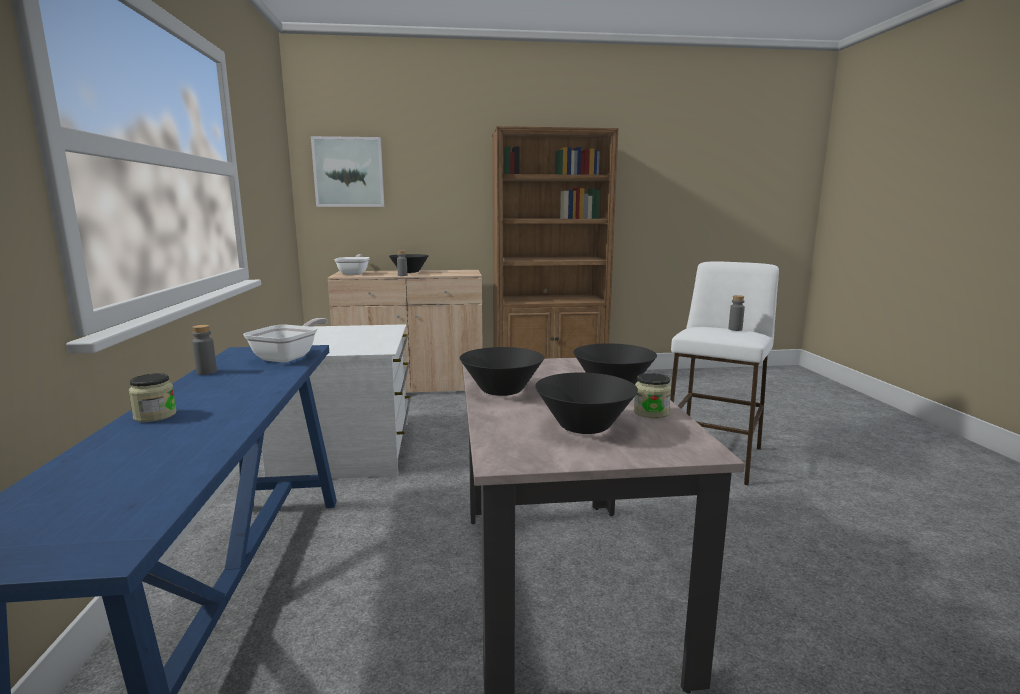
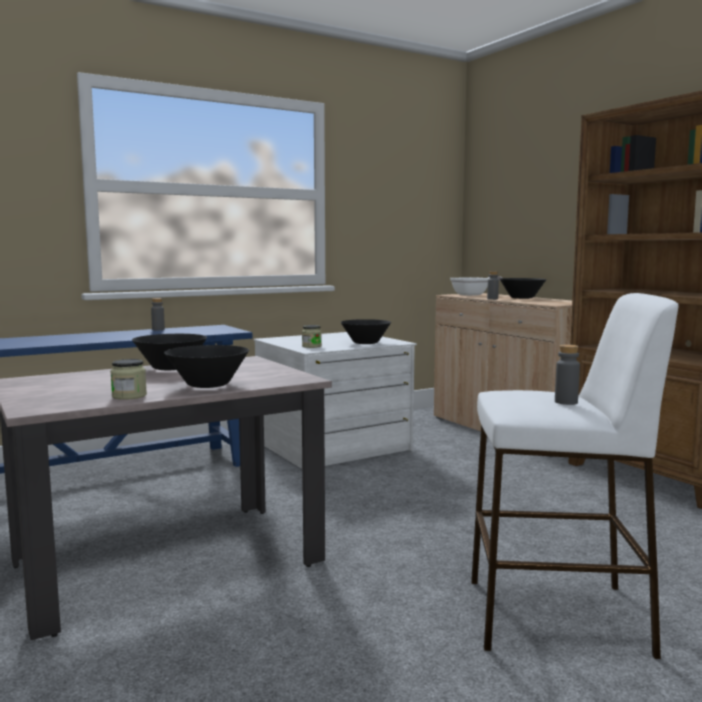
camera: 65 degrees right, 5 degrees down
(155, 416) = (70, 336): jar -> jar (311, 346)
(289, 357) = (207, 332): frying pan -> none
(348, 172) = (501, 189): picture -> none
(585, 426) = (86, 386): black bowl -> black bowl (365, 343)

